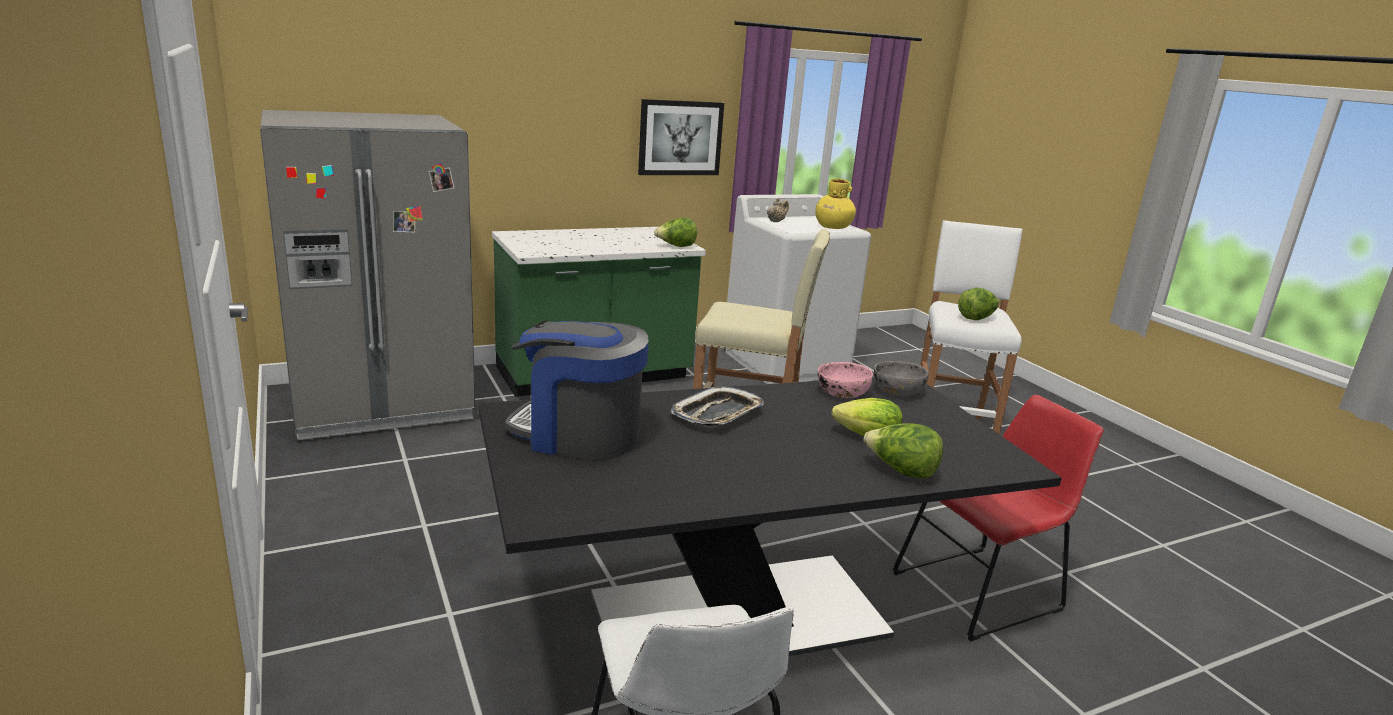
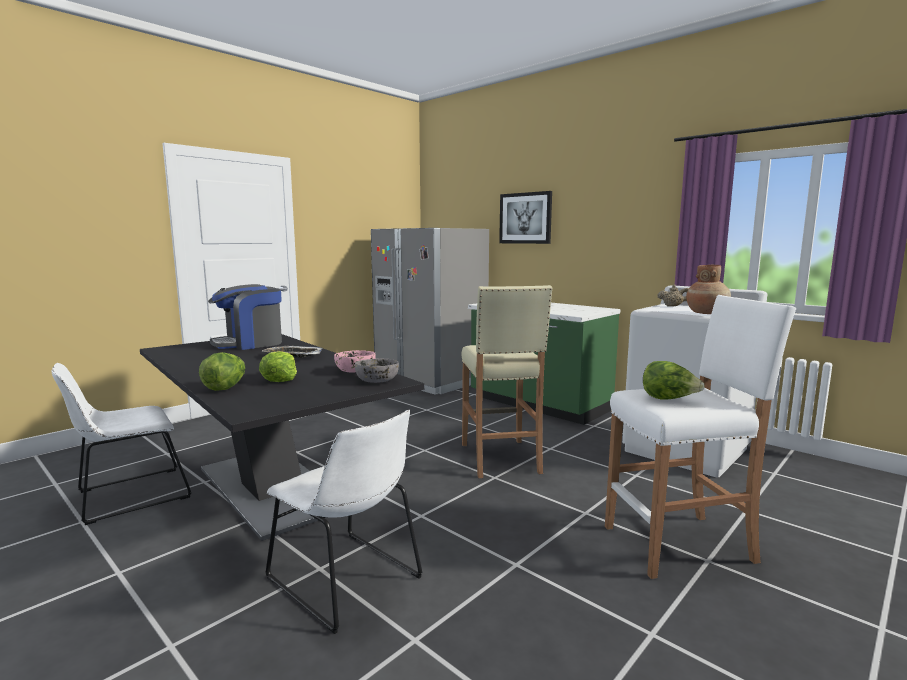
camera: 70 degrees right, 10 degrees down
(578, 434) = (249, 344): coffee machine -> coffee machine turned 120 degrees counterclockwise
(676, 246) = (569, 313): lettuce -> none
(680, 138) = (638, 239): picture -> picture (525, 218)
(833, 227) = (707, 313): yellow vase -> brown vase
(982, 590) = (348, 580): red chair -> white chair

